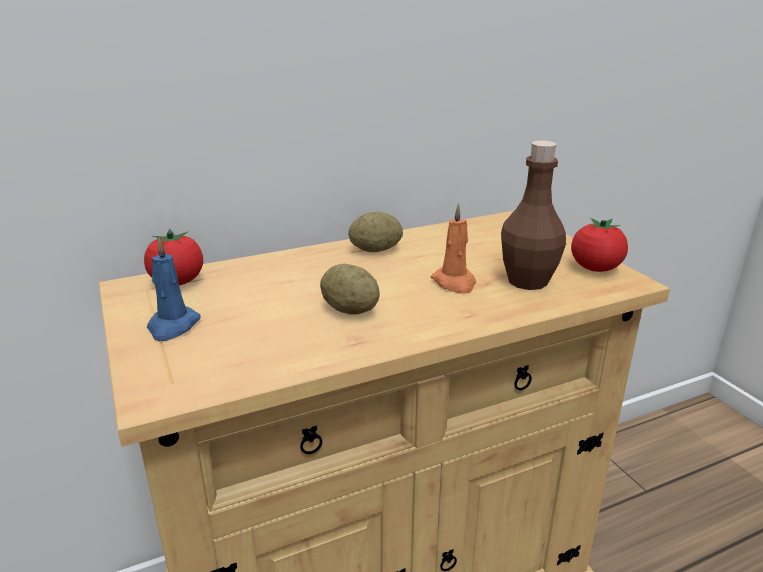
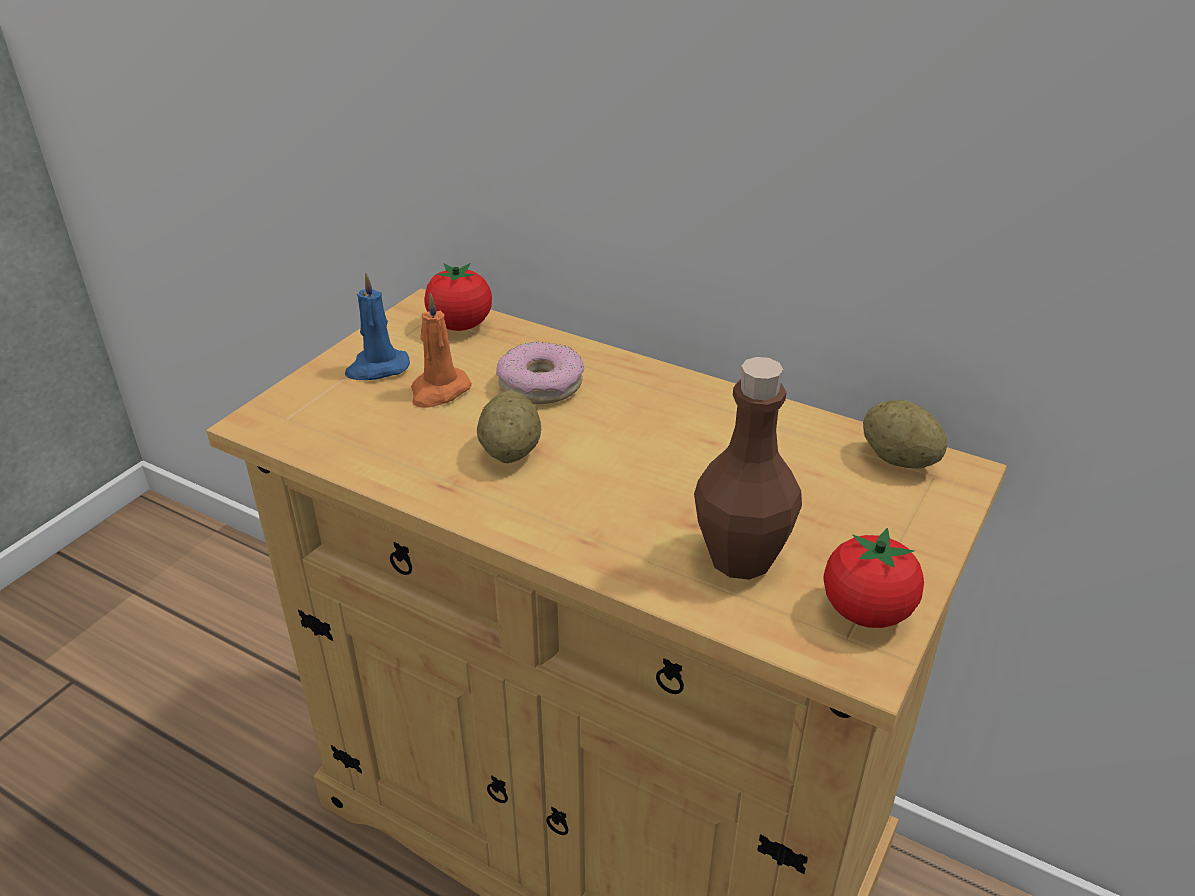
camera: 55 degrees right, 10 degrees up
(293, 279) = (540, 385): none -> donut
(375, 250) = (684, 403): potato -> potato (898, 459)
(454, 283) = (663, 498): orange candle -> orange candle (439, 391)

